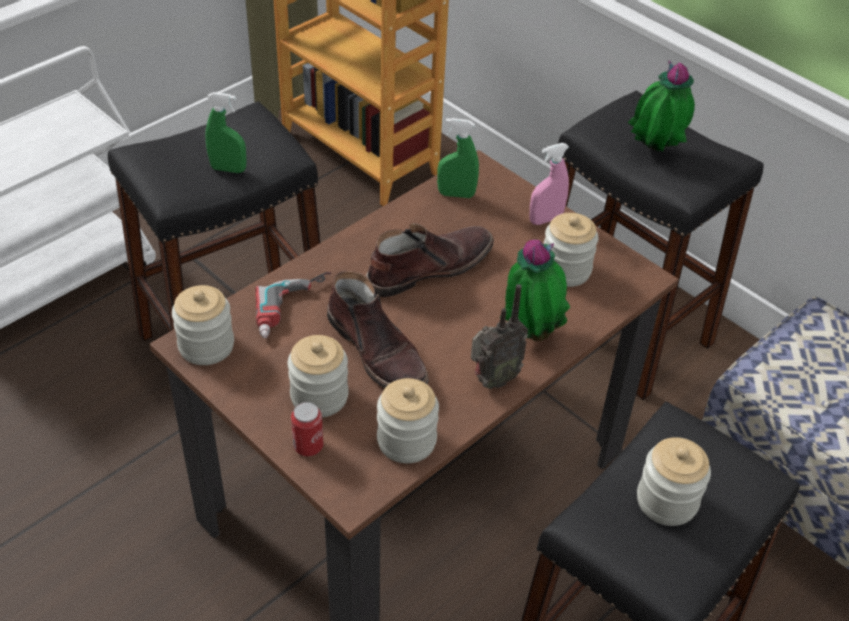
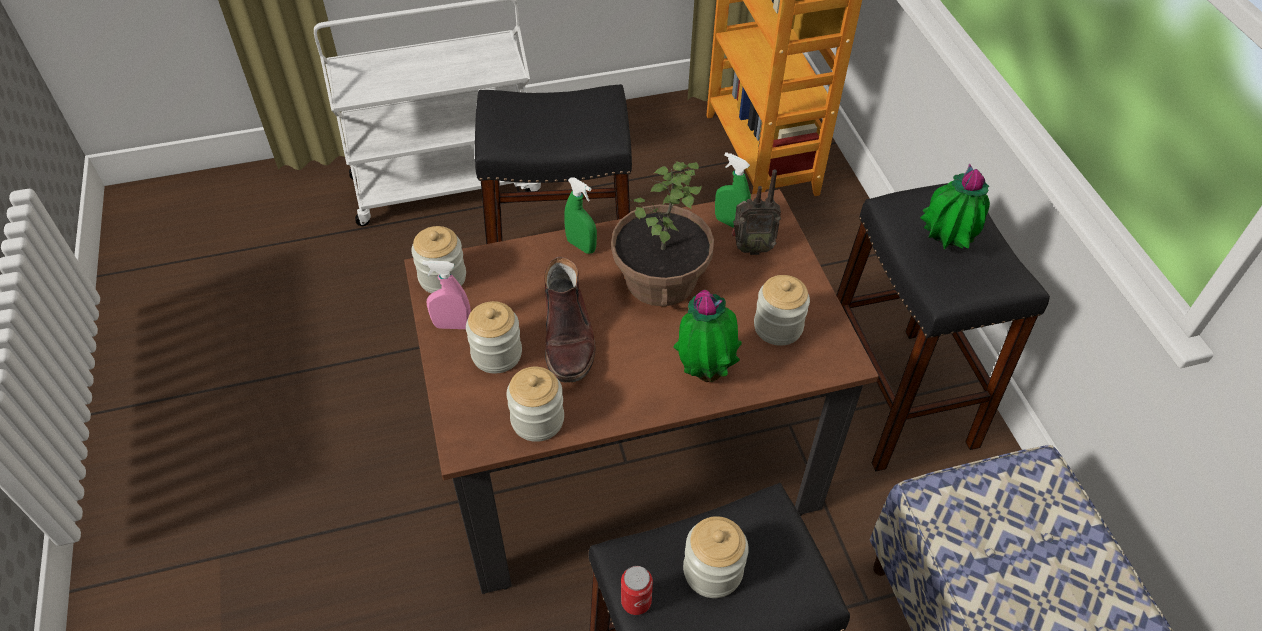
camera: 30 degrees right, 5 degrees up
(228, 169) = (557, 136): green spray bottle -> green spray bottle (581, 246)
(295, 310) = (528, 274): power drill -> none
(308, 446) = (460, 391): can -> can (636, 601)
(428, 268) = (659, 279): brown boot -> potted plant
(492, 380) = (643, 399): radio -> radio (751, 248)
(545, 219) = (793, 274): pink spray bottle -> pink spray bottle (452, 325)

